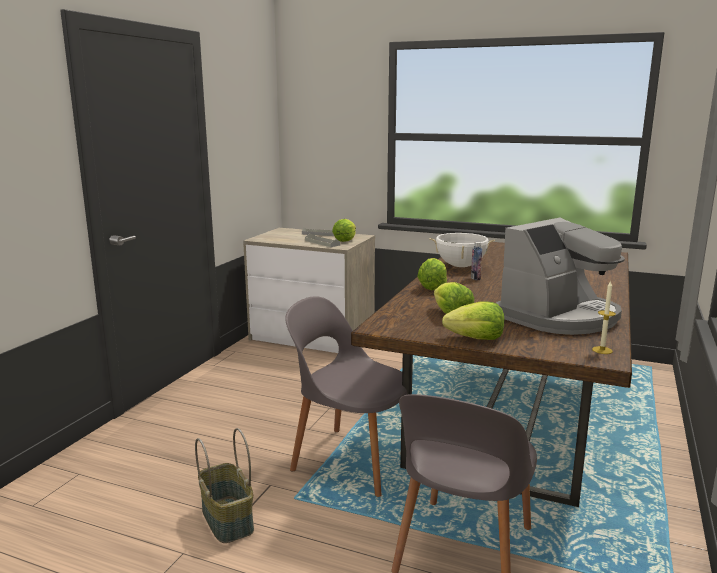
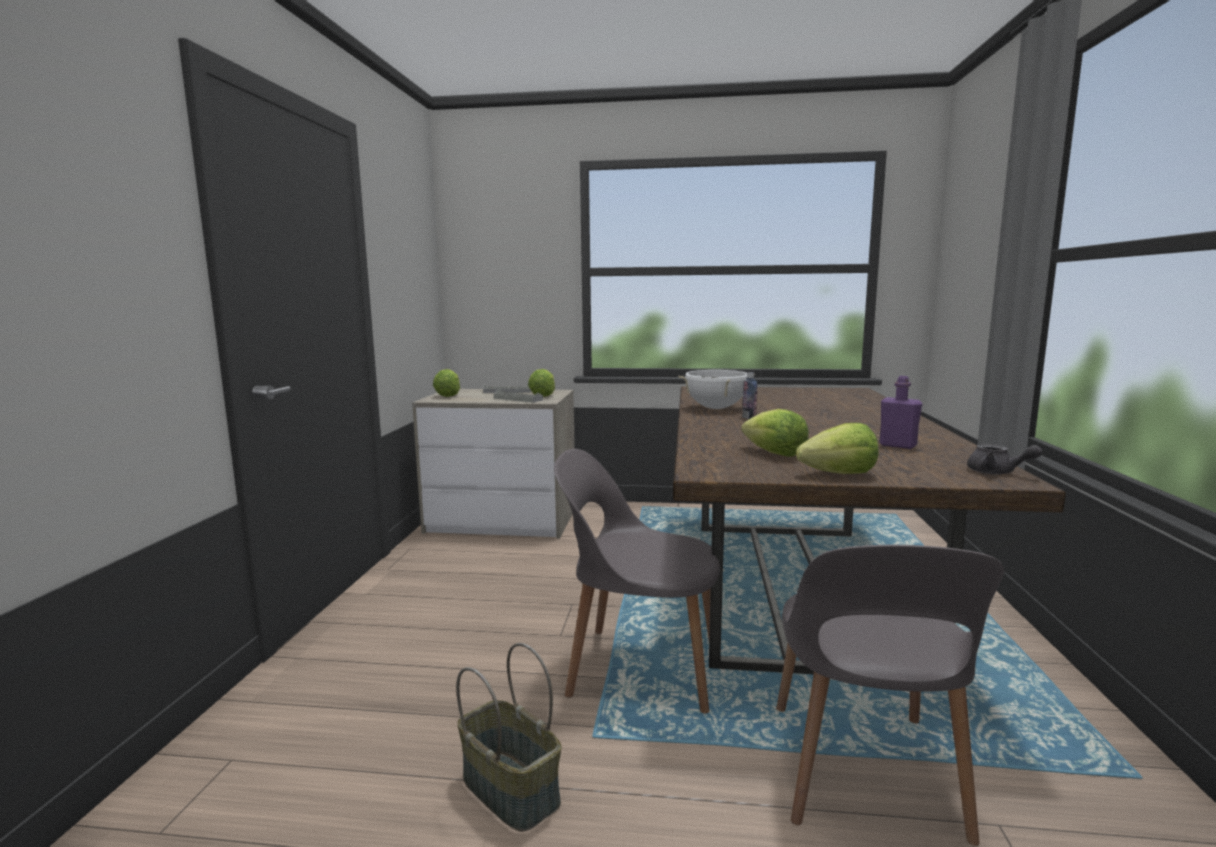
camera: 15 degrees left, 5 degrees down
(432, 287) = (712, 428): lettuce -> lettuce (448, 395)
(559, 317) = (897, 445): coffee machine -> purple bottle
(602, 350) = (997, 472): candle -> grey teapot

